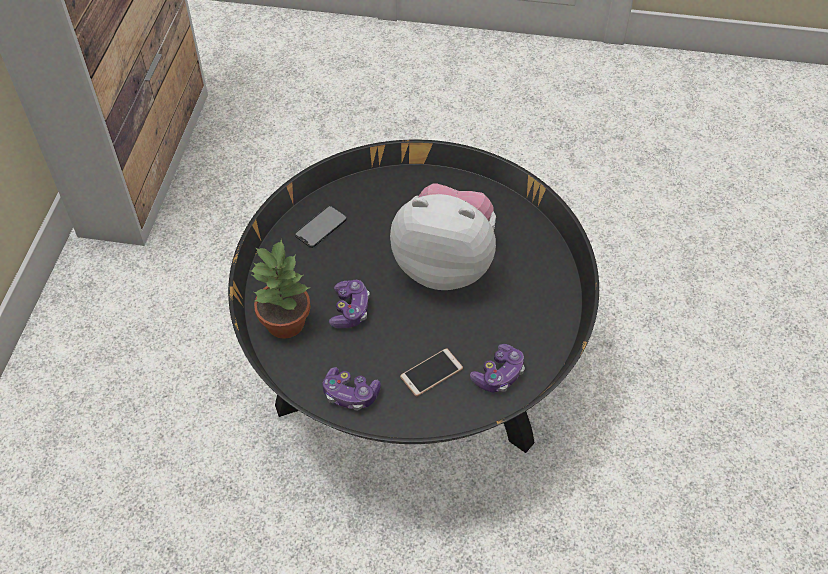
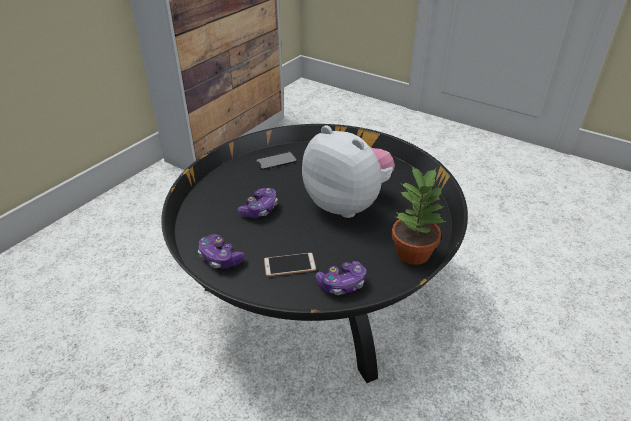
camera: 25 degrees right, 15 degrees down
(285, 321) = (211, 203): potted plant -> potted plant (413, 252)

